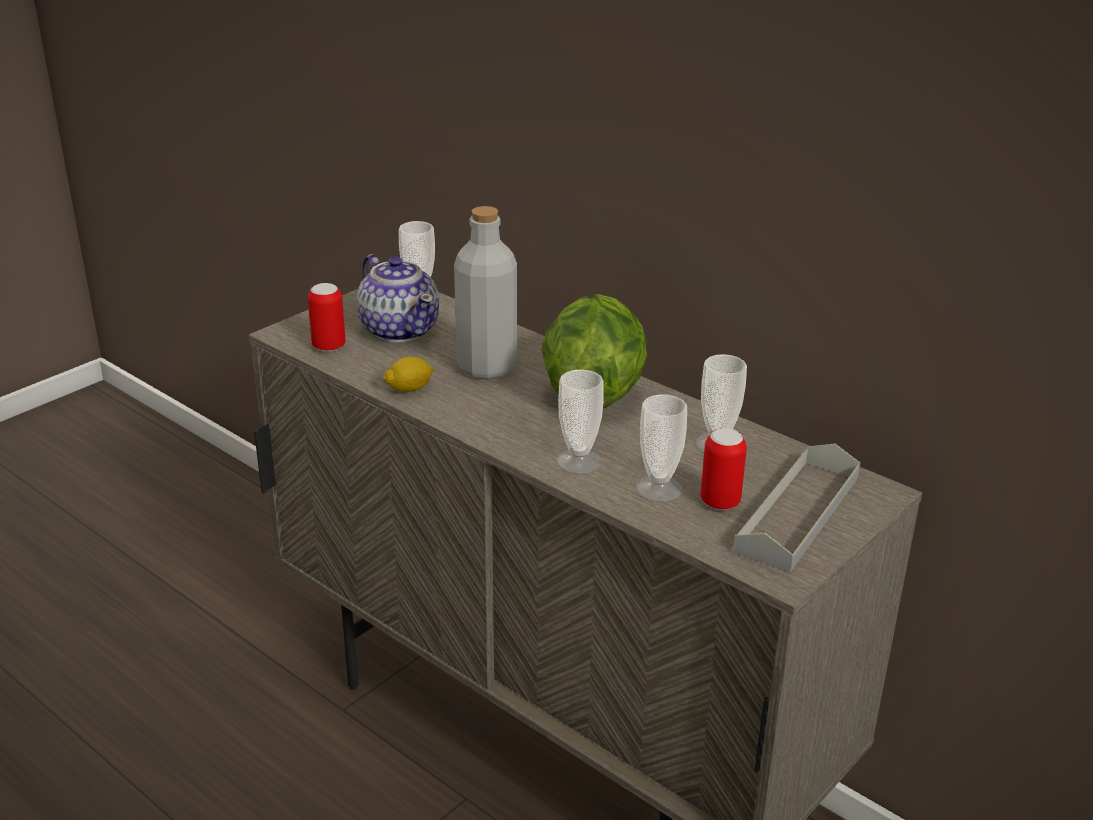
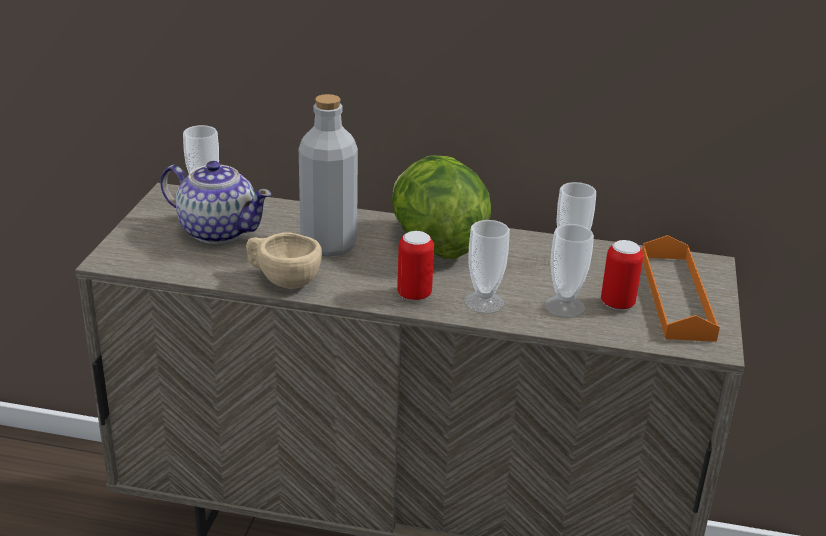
camera: 30 degrees left, 0 degrees up
(329, 347) = (168, 261): can -> can (414, 295)
(409, 389) = (282, 280): lemon -> beige cup
(798, 513) = (676, 296): grey tray -> orange tray

